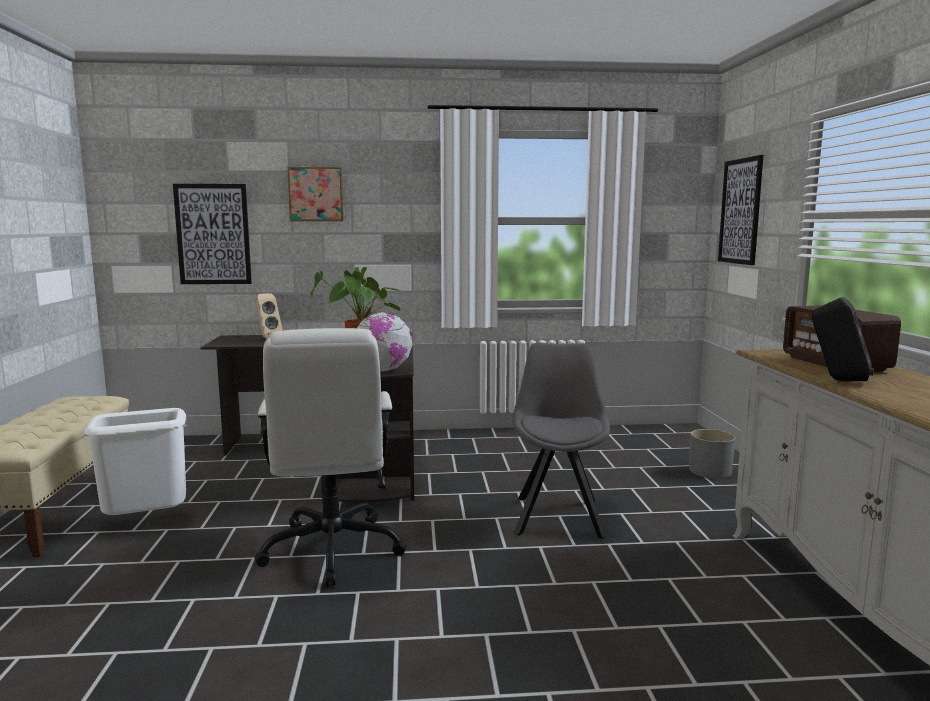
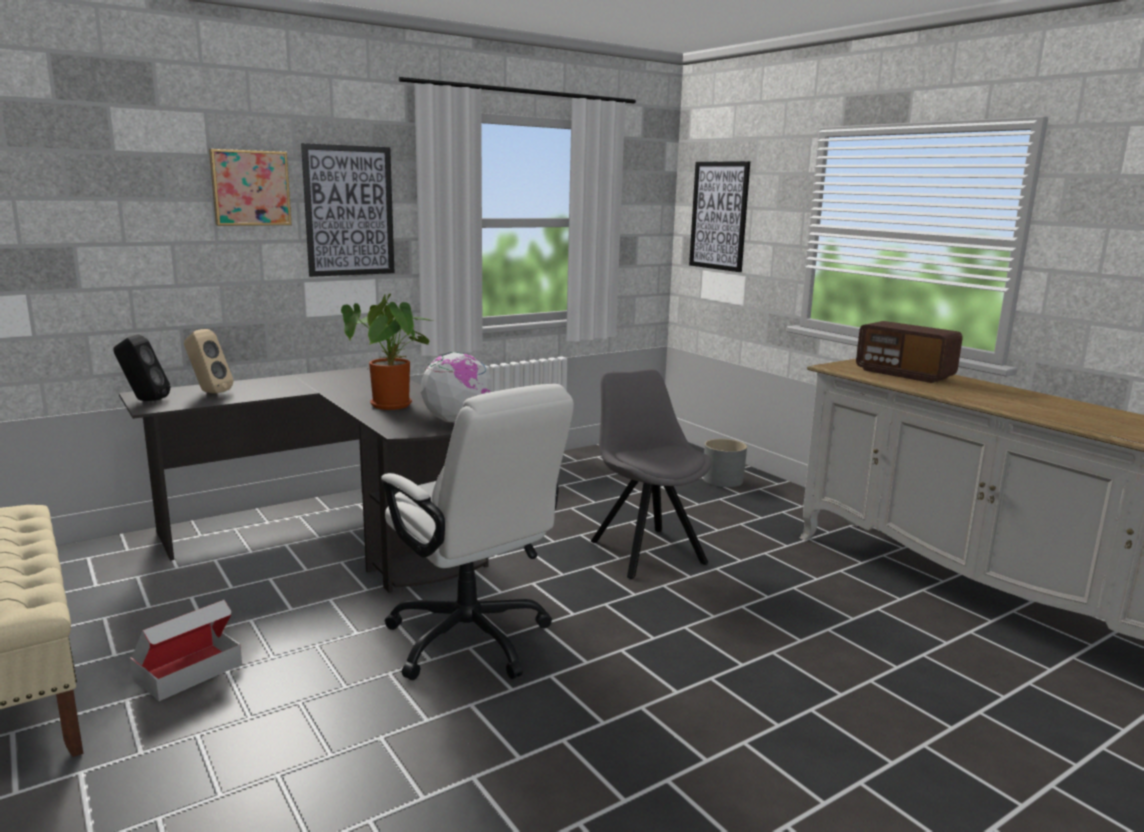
camera: 30 degrees left, 5 degrees up
(147, 524) = (188, 671): white trash can -> cardboard box
(213, 234) = (96, 246): picture -> picture (349, 211)
(838, 380) = (937, 391): black speaker -> black speaker (144, 400)

